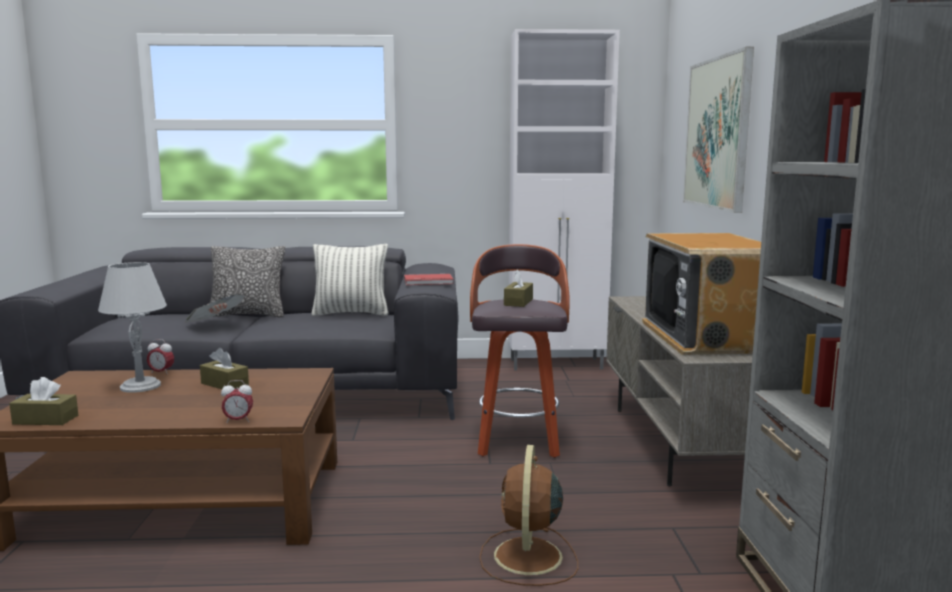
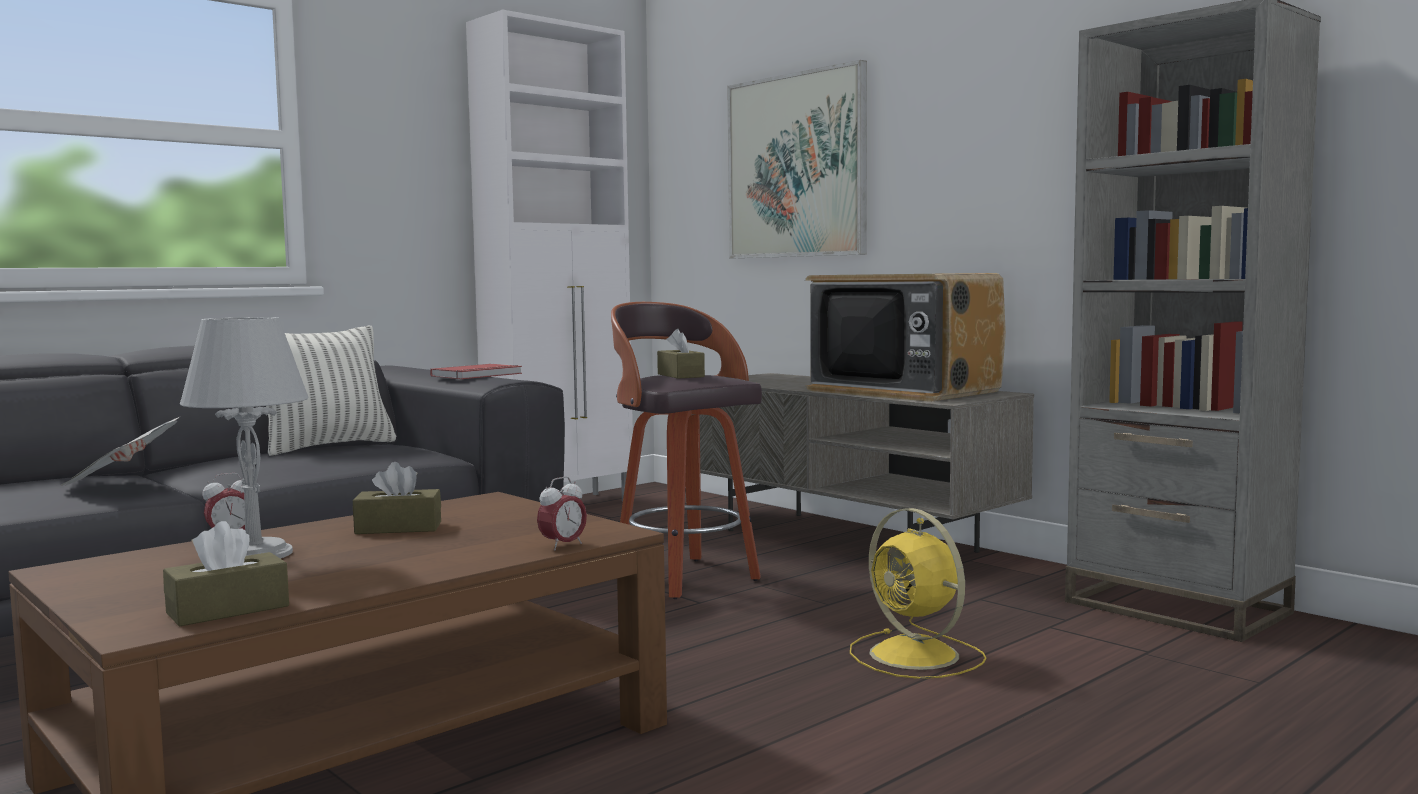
camera: 40 degrees left, 5 degrees down
(248, 315) = (132, 471): pillow -> none
(527, 558) = (917, 656): brown fan -> yellow fan

